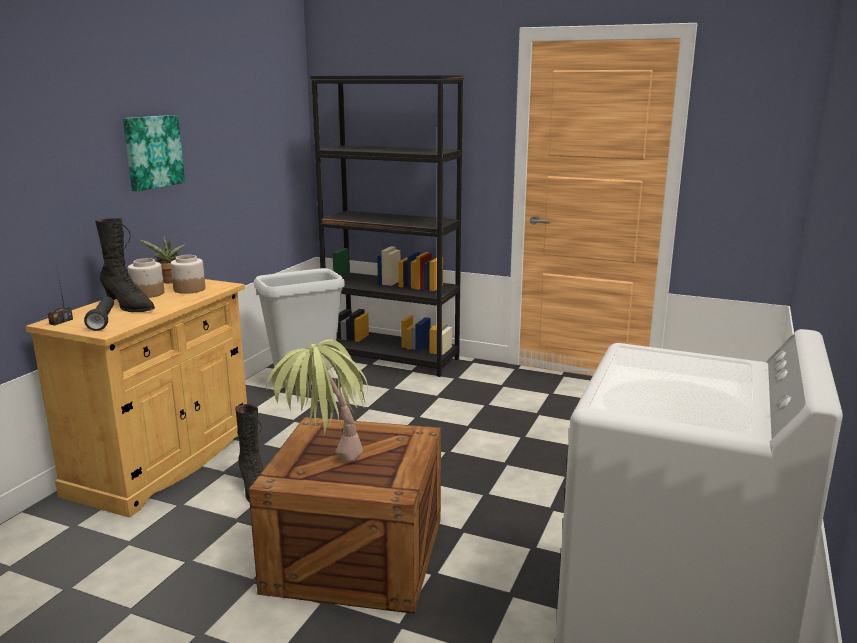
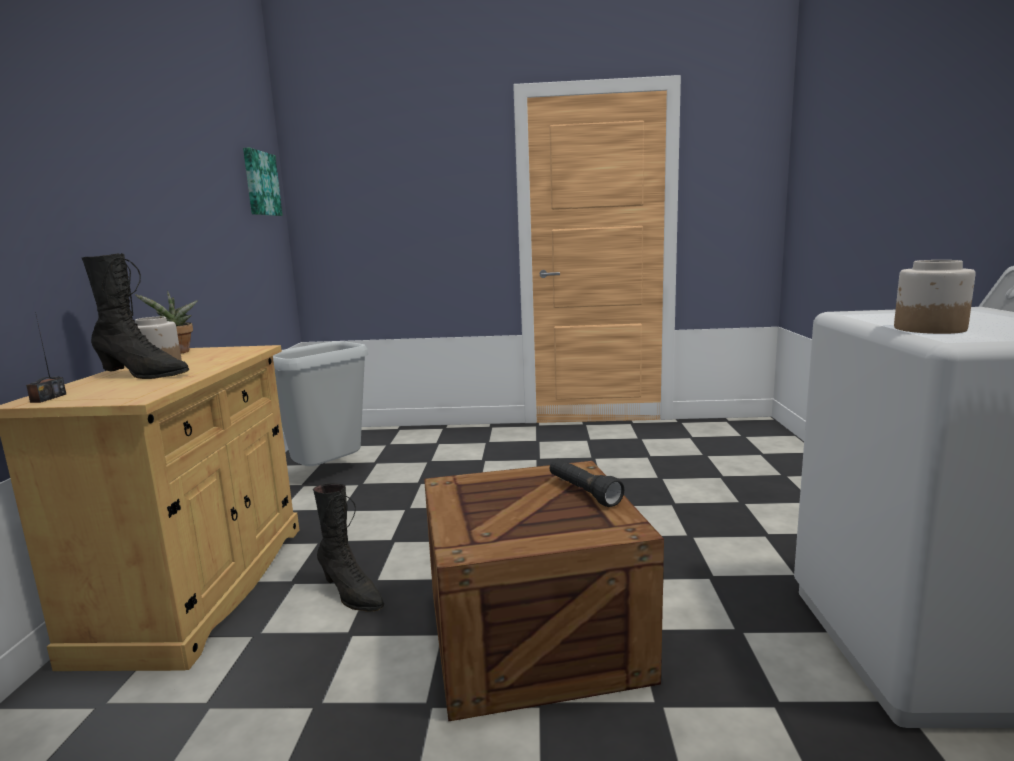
camera: 20 degrees left, 5 degrees down
(103, 321) = (119, 390): black flashlight -> black flashlight (583, 492)
(152, 152) = (136, 188): picture -> picture (260, 183)
(189, 289) = (213, 355): jar -> jar (929, 329)
(323, 469) = (511, 524): potted plant -> none
(392, 358) = (407, 436): black bookcase -> none

